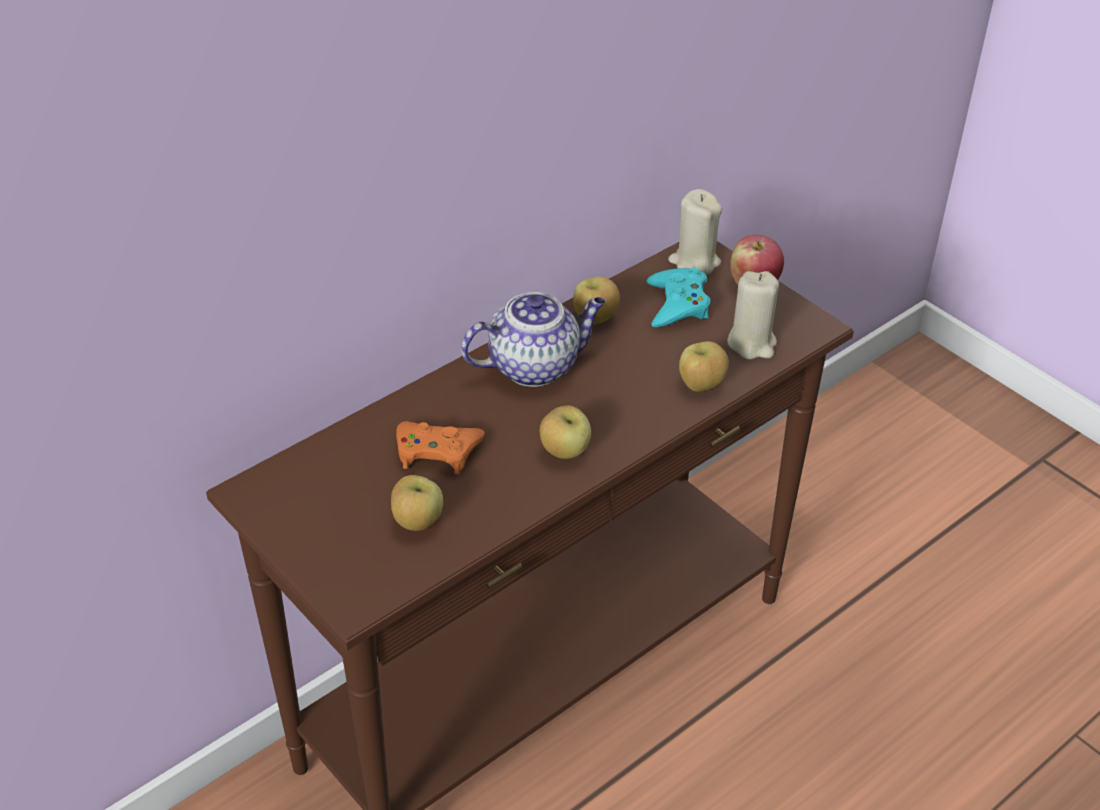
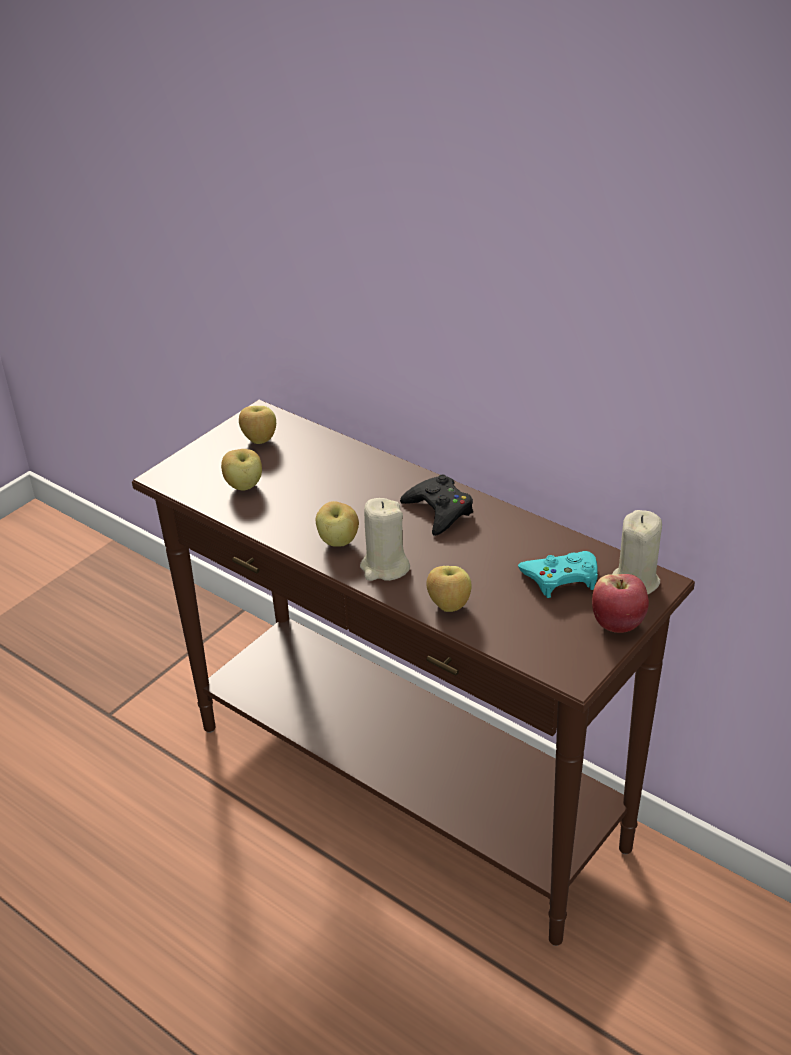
camera: 80 degrees right, 5 degrees down
(437, 451) = (321, 481): orange game controller -> none
(535, 365) = (439, 511): teapot -> black game controller
(595, 319) = (515, 533): apple -> apple (259, 440)
(752, 343) = (524, 632): beige candle -> beige candle (384, 567)

